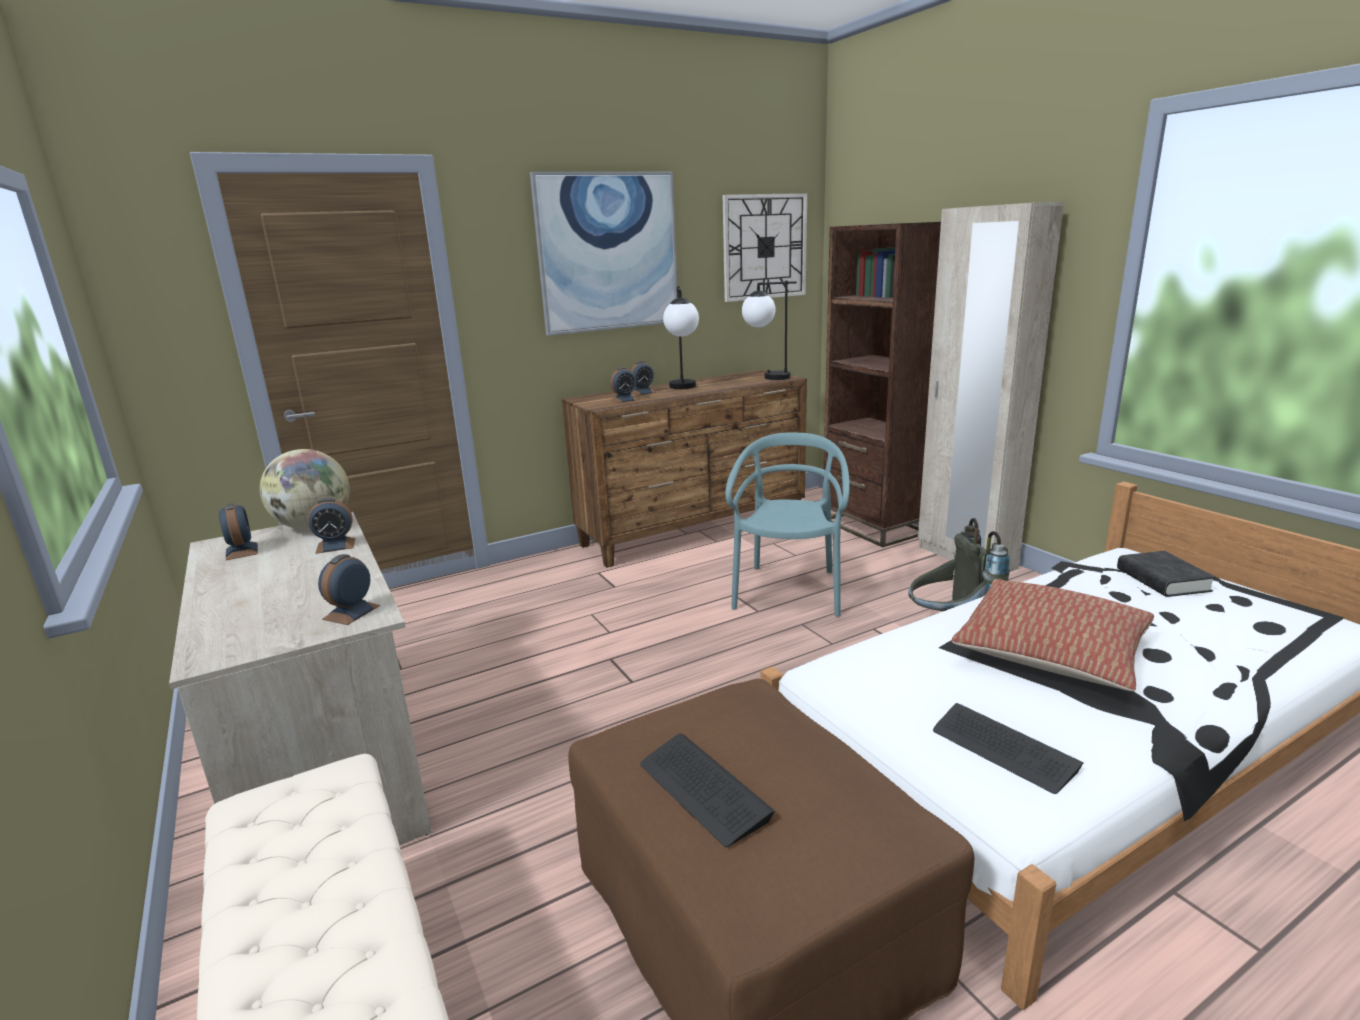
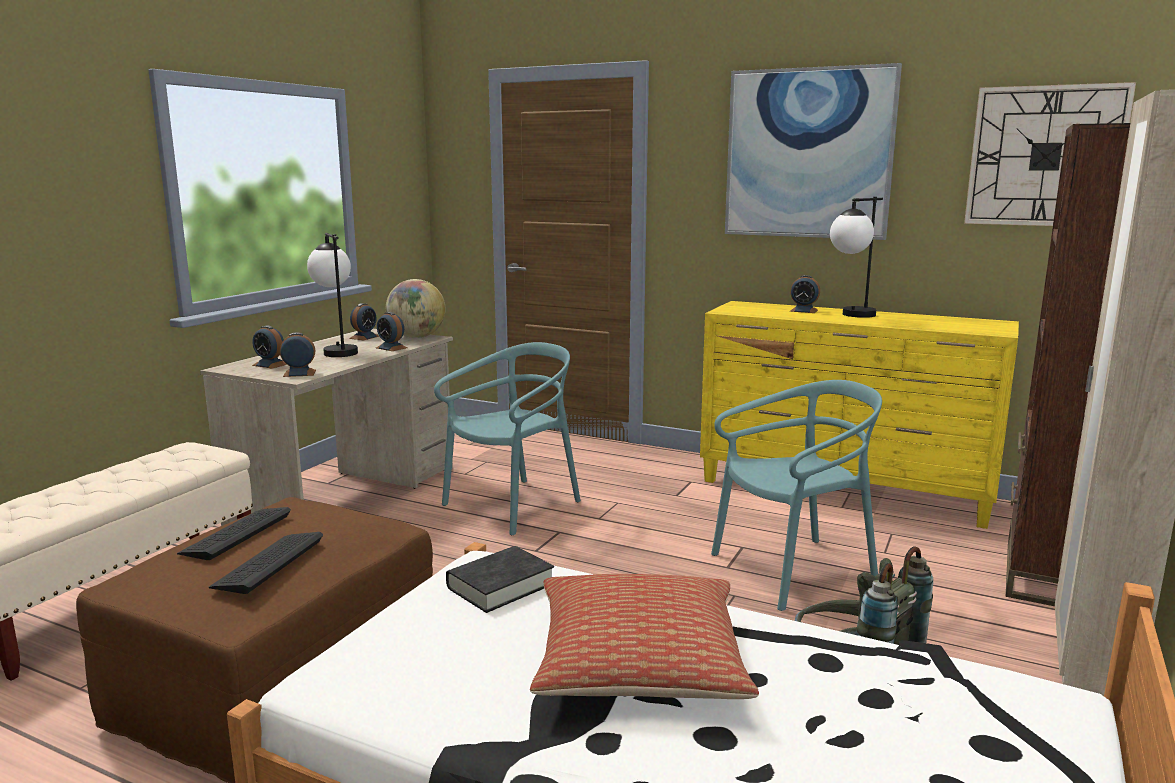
camera: 55 degrees right, 5 degrees down
(522, 664) = (513, 505): none -> turquoise chair
(624, 400) = (764, 311): alarm clock -> alarm clock (270, 364)
(694, 531) = (844, 491): brown dresser -> yellow dresser
(766, 378) = (975, 327): table lamp -> table lamp (337, 351)
(1003, 749) = (410, 659): keyboard -> keyboard (268, 563)
(1162, 580) = (985, 728): black book -> black book (500, 586)

